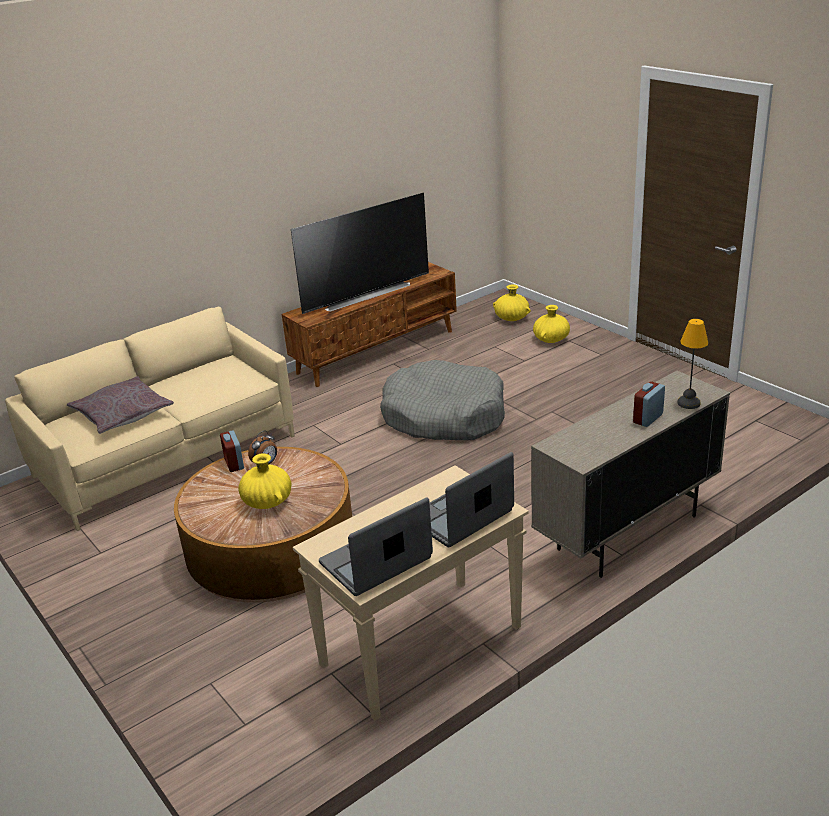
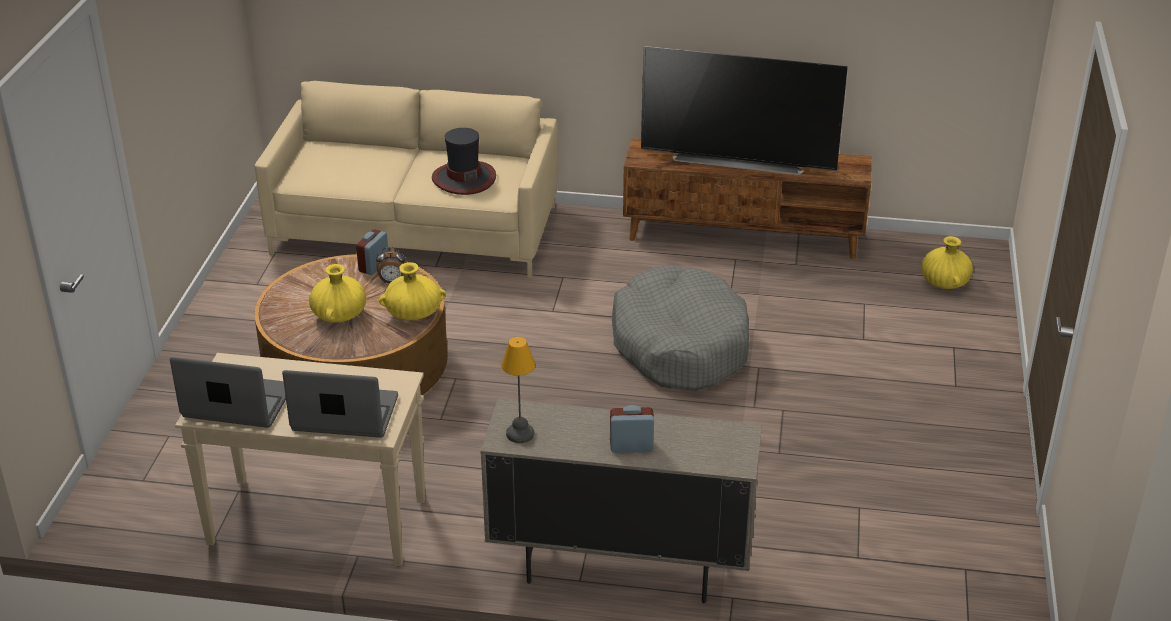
camera: 45 degrees right, 5 degrees up
(122, 414) = (363, 166): grey pillow -> none
(211, 384) = (463, 178): none -> hat
(551, 340) = (936, 334): yellow vase -> yellow vase (413, 314)
(688, 403) = (696, 459): table lamp -> table lamp (521, 433)

